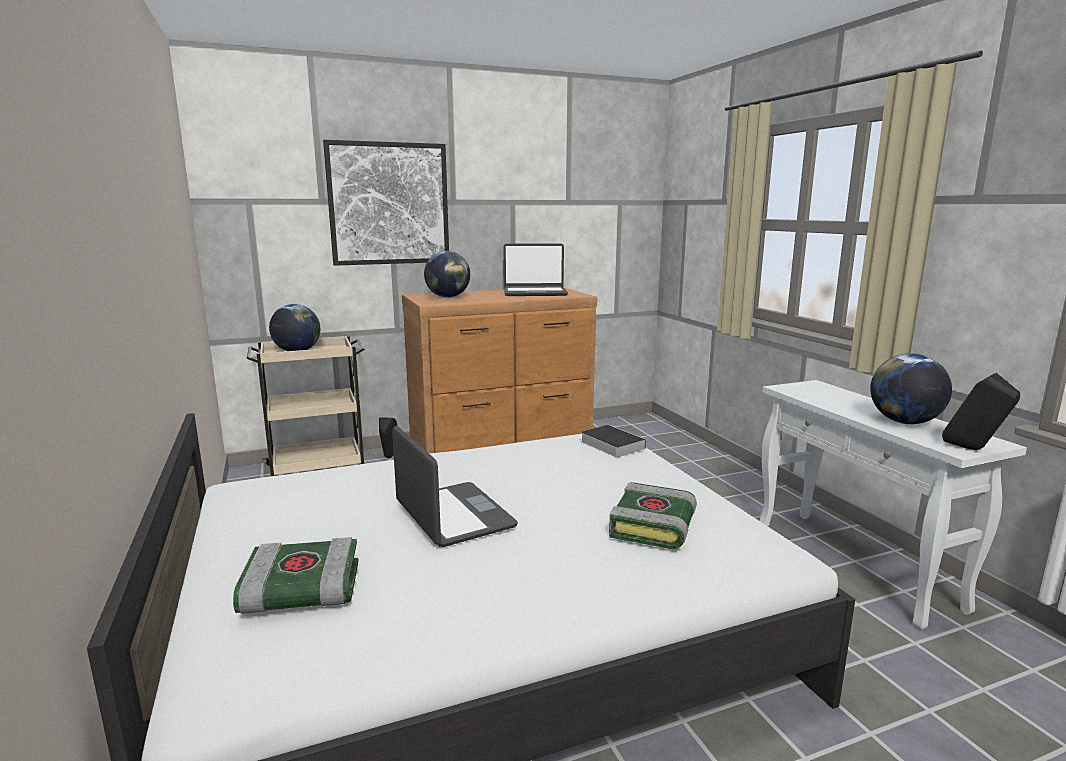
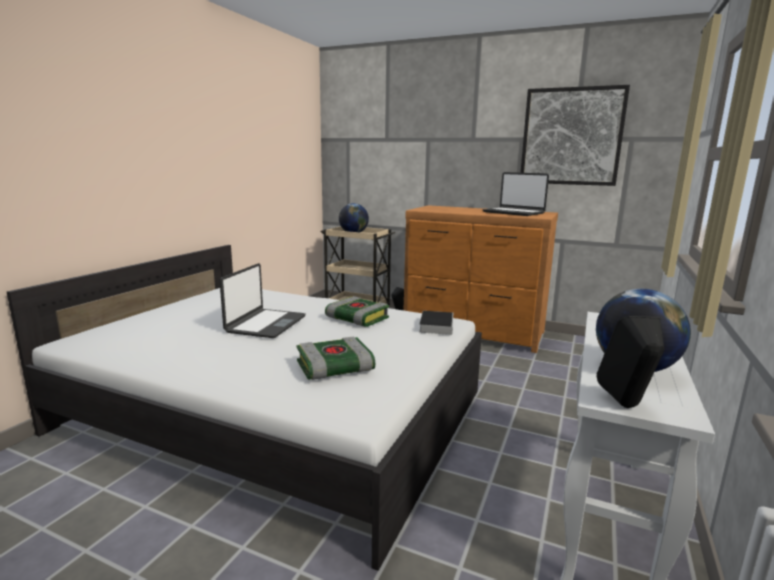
camera: 45 degrees right, 0 degrees up
(300, 591) = (154, 325): book -> book (356, 318)
(389, 204) = (426, 141): picture -> picture (571, 137)
(448, 297) = (444, 208): globe -> none

